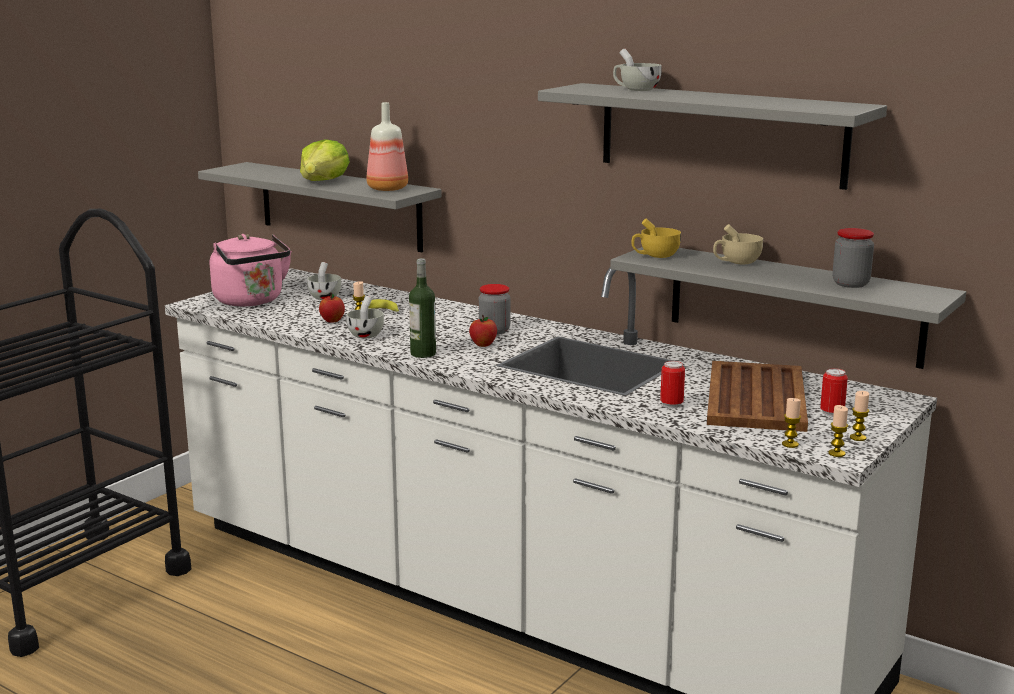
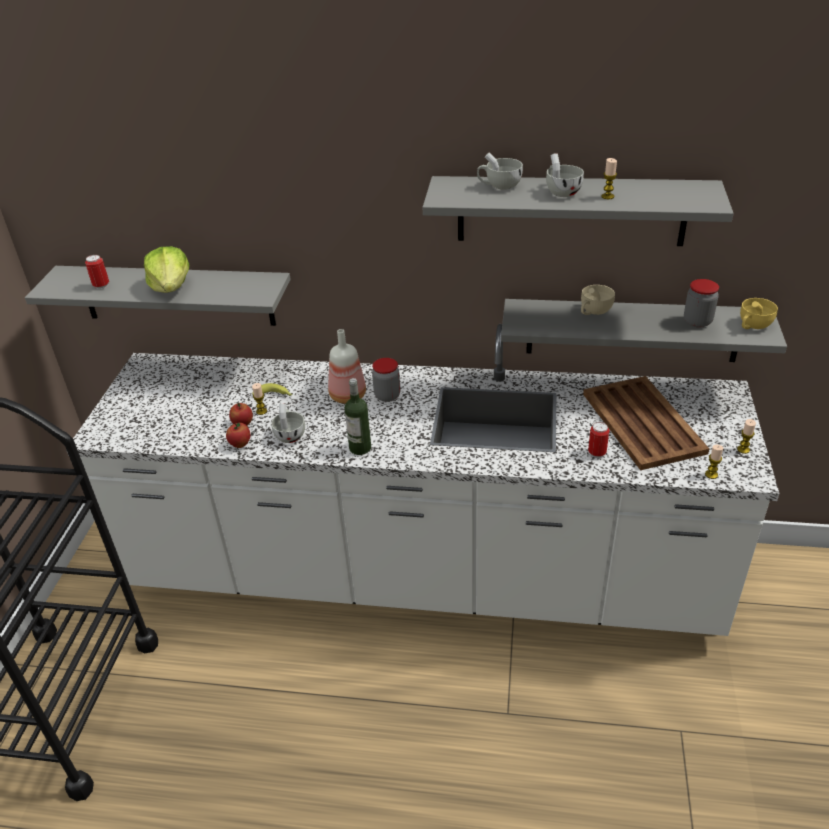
camera: 25 degrees left, 20 degrees up
(251, 301) = (144, 417): pink kettle -> none
(326, 296) = (204, 388): white cup -> white cup (561, 191)
(387, 189) = (244, 287): bottle -> bottle (348, 396)
(483, 345) = (395, 418): apple -> apple (240, 444)
(655, 255) = (528, 319): yellow cup -> yellow cup (752, 326)
(832, 413) = (703, 424): can -> can (101, 286)
(836, 453) = (747, 474): candle -> candle (607, 196)

